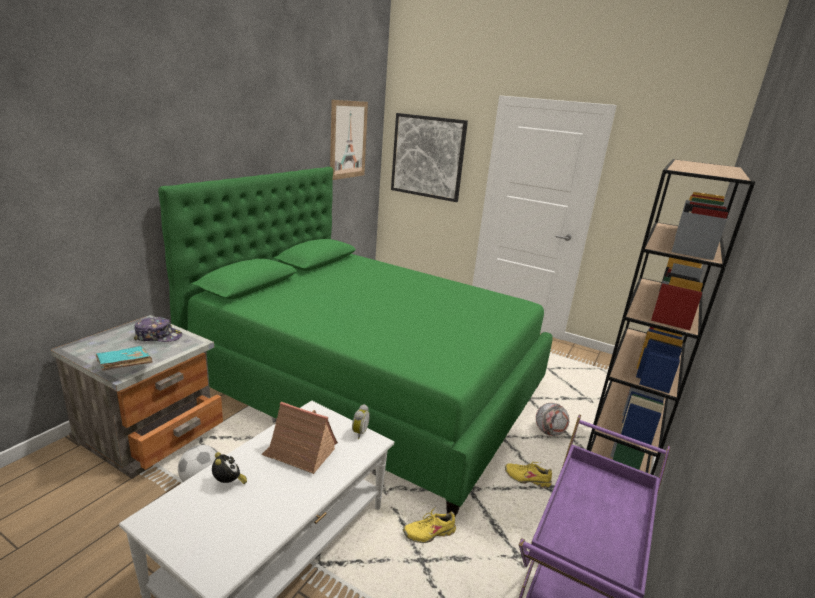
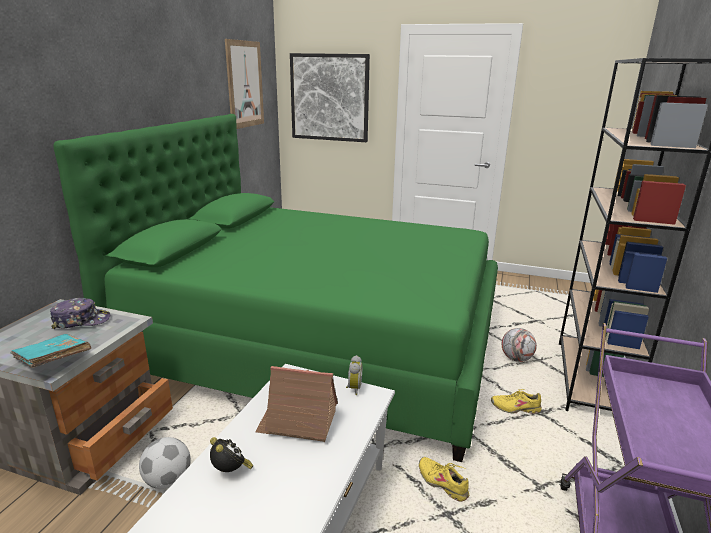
camera: 10 degrees left, 0 degrees up
(429, 532) = (442, 483): yellow shoe -> yellow shoe turned 75 degrees clockwise

